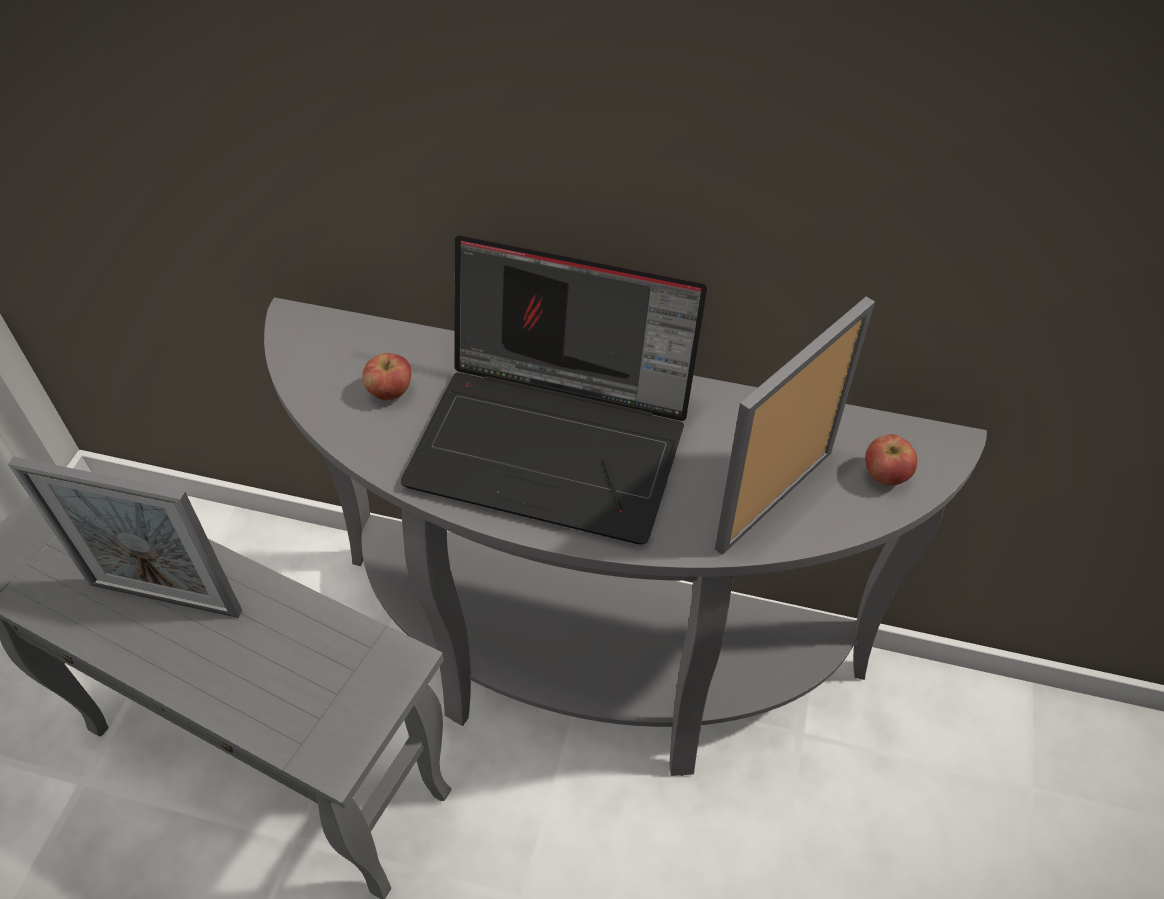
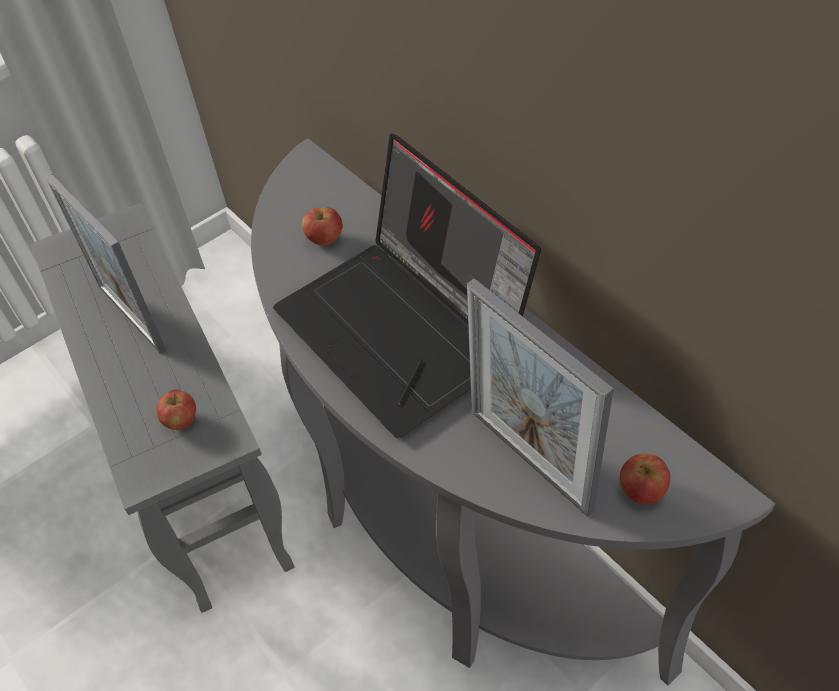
camera: 40 degrees right, 0 degrees up
(328, 674) = (181, 421): none -> apple
(774, 499) = (530, 460): picture frame -> picture frame turned 120 degrees counterclockwise

